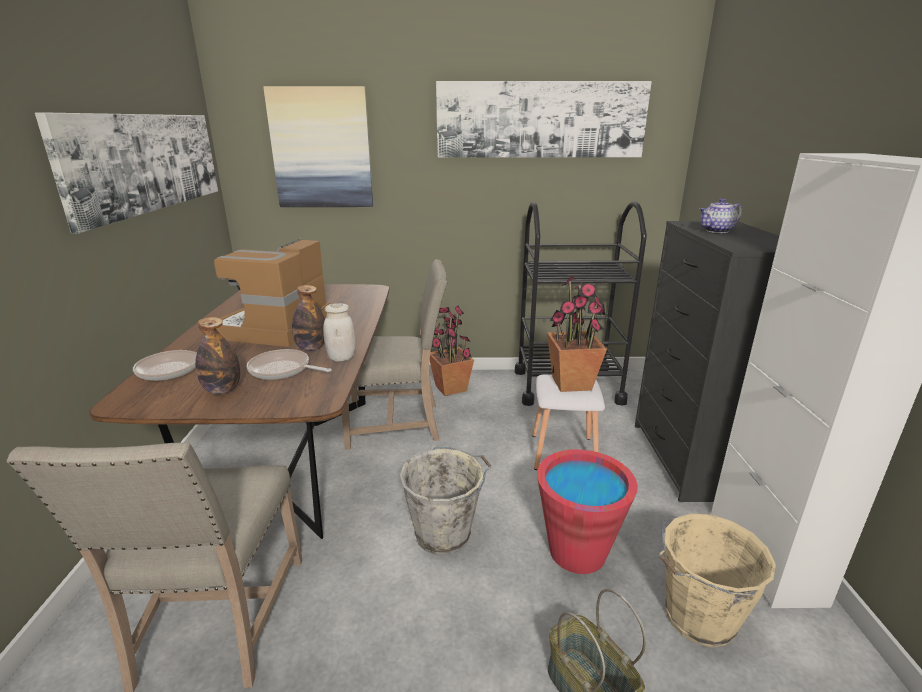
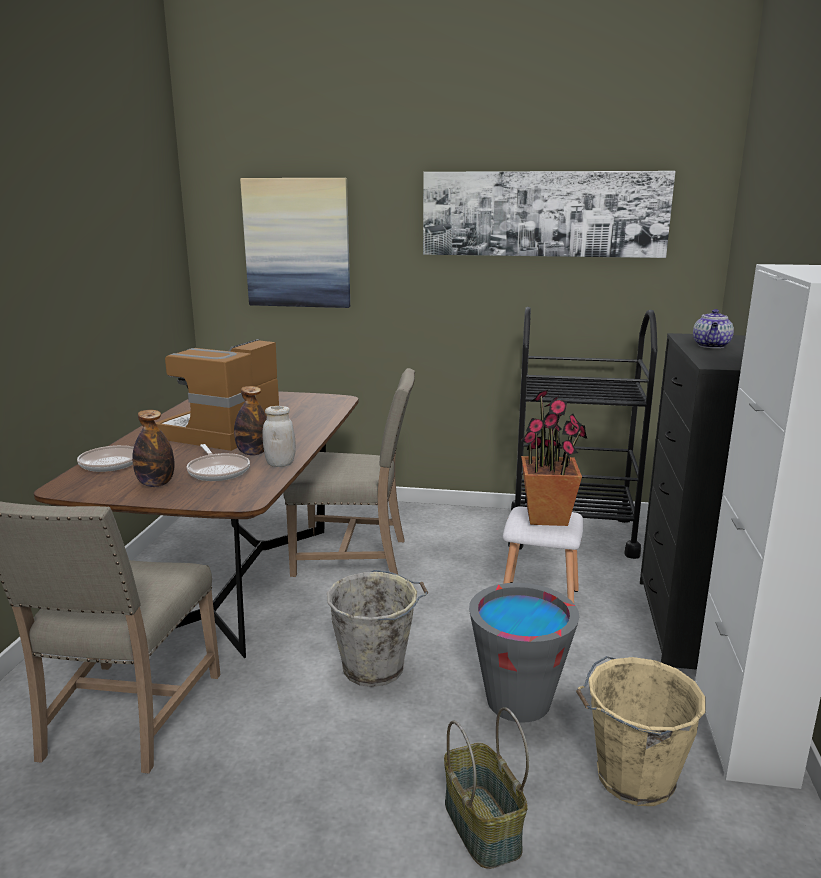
camera: 10 degrees right, 5 degrees down
(147, 162) = (114, 258): picture -> none
(282, 370) = (218, 471): frying pan -> frying pan turned 150 degrees counterclockwise
(450, 388) = (427, 524): potted plant -> none
(577, 552) = (518, 701): red bucket -> grey bucket
(716, 231) = (711, 346): teapot -> teapot turned 60 degrees counterclockwise

